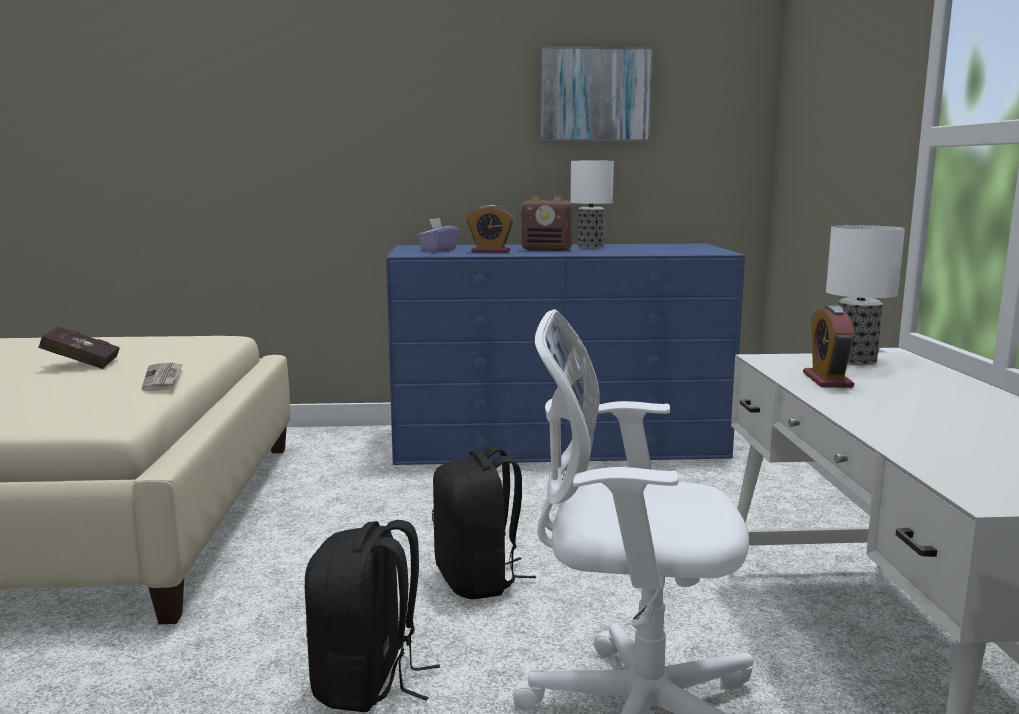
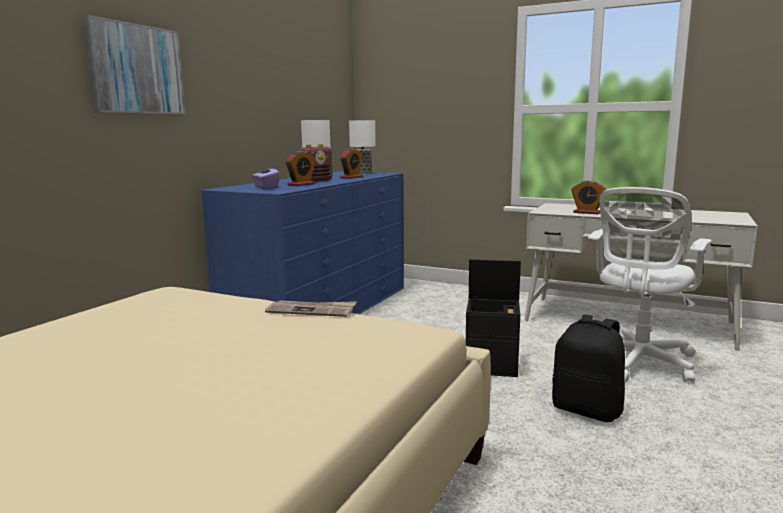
camera: 60 degrees left, 0 degrees up
(79, 364) = (184, 334): red book -> none
(478, 580) = (492, 366): black backpack -> black storage box
(595, 95) = (290, 75): picture -> picture (136, 69)
(617, 251) = (351, 177): none -> alarm clock
(856, 361) = (557, 207): table lamp -> table lamp (363, 173)

